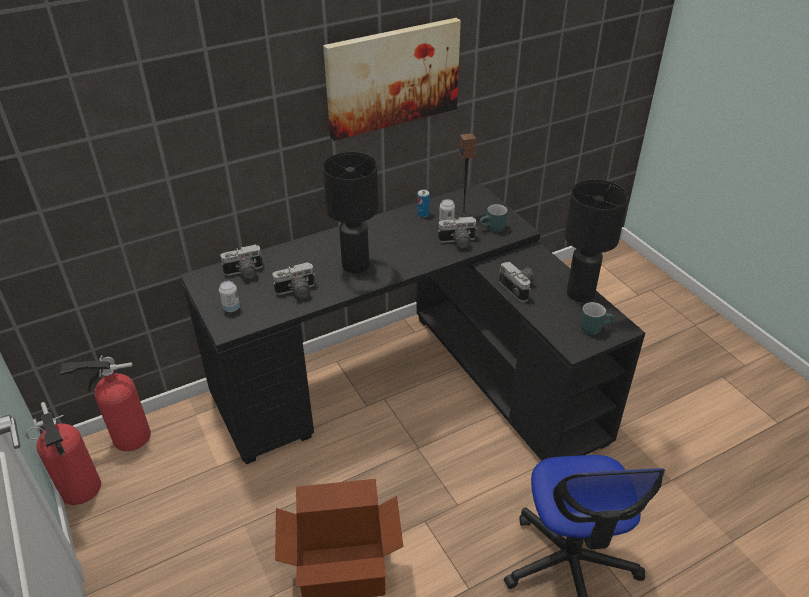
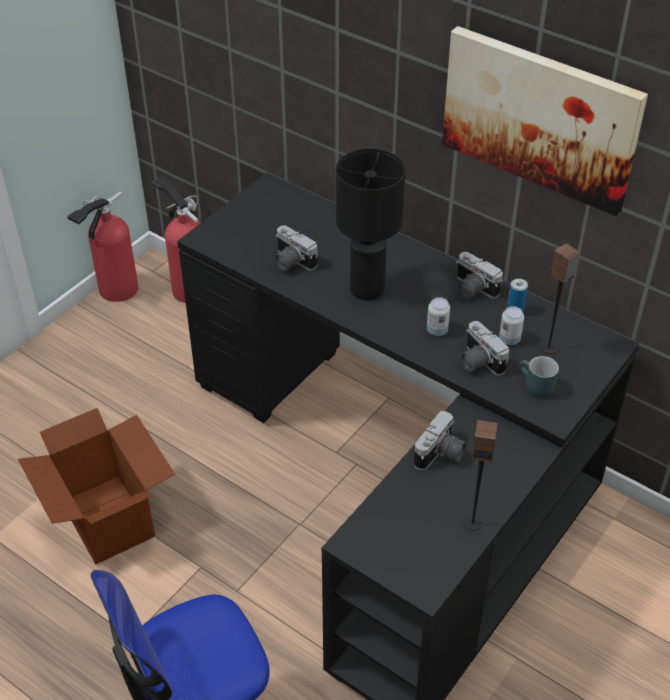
camera: 65 degrees right, 5 degrees up
(231, 308) = (236, 227): can -> can (437, 330)
(244, 273) = (297, 213): camera -> camera (472, 289)
(580, 293) = (472, 523): black table lamp -> speaker
(593, 327) = (408, 554): turquoise mug -> none

